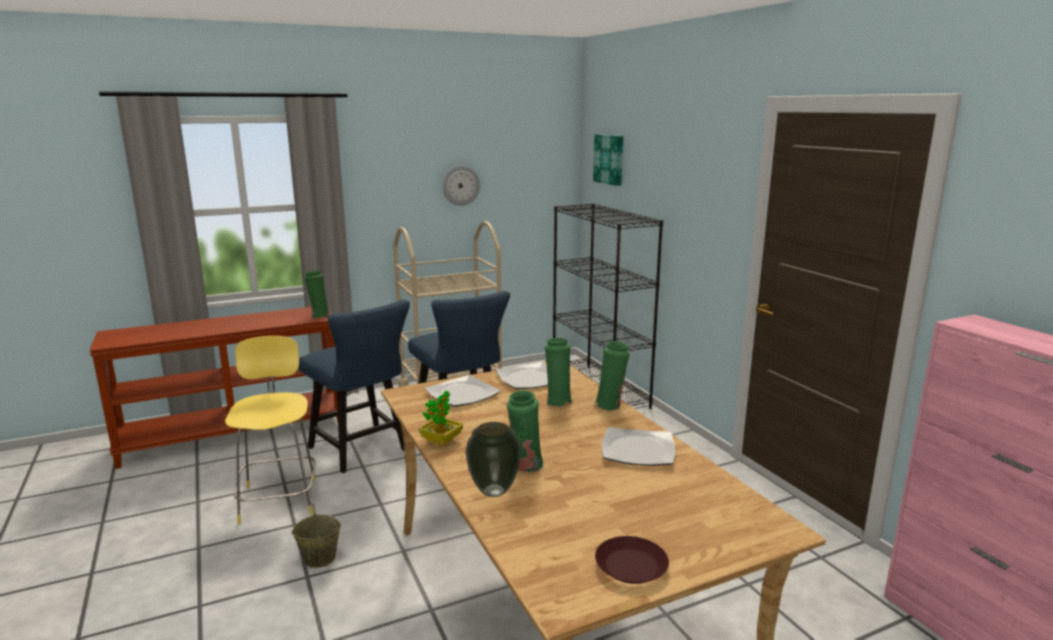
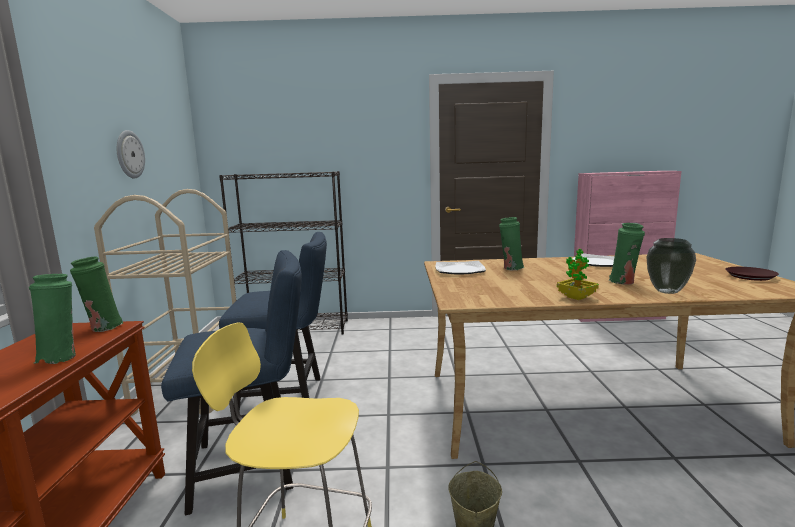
camera: 65 degrees left, 5 degrees down
(462, 394) = (476, 286): plate -> none
(610, 159) = (249, 133): picture -> none
(610, 405) = (525, 260): green vase -> green vase (60, 358)

